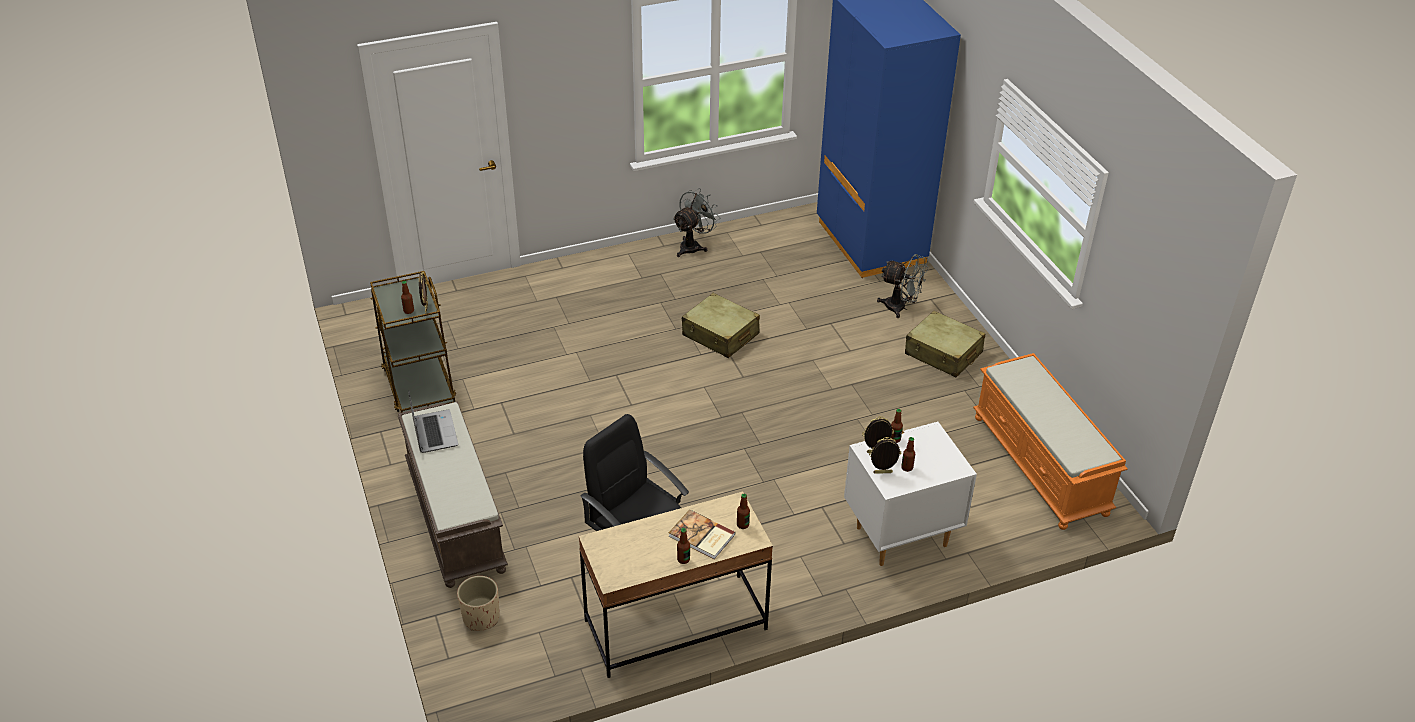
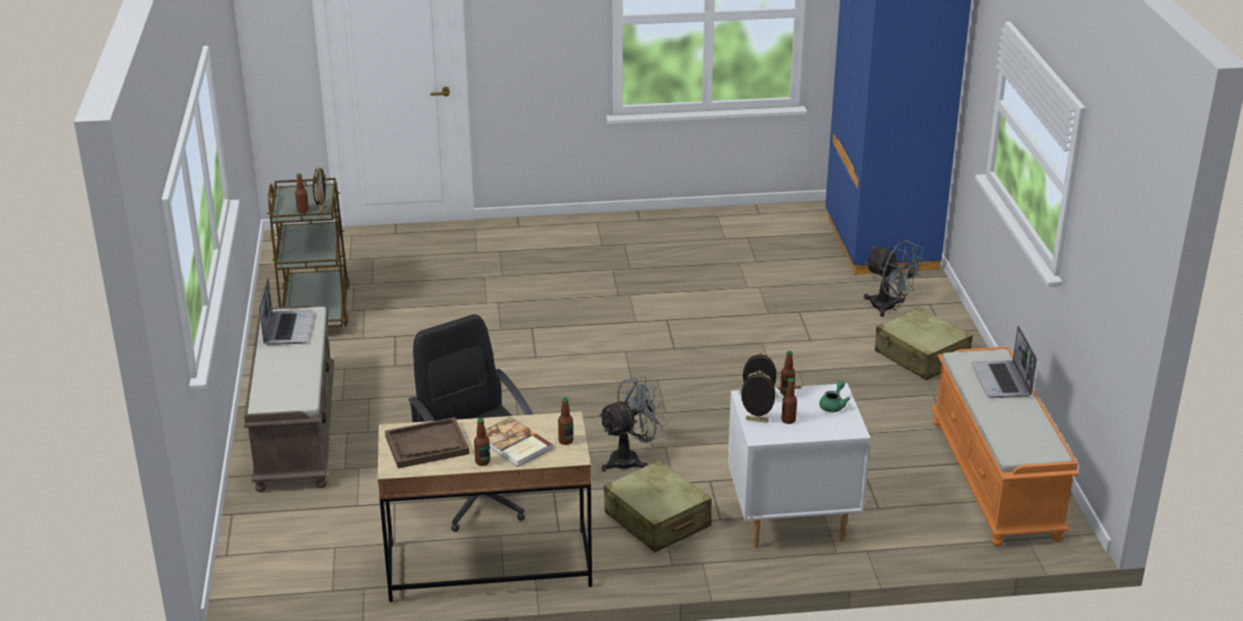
camera: 15 degrees right, 10 degrees down
(481, 617) = (279, 524): beige planter -> none
(629, 550) = (426, 445): none -> brown tray
(693, 246) = (673, 224): grey fan -> grey fan (630, 459)
(720, 335) = (666, 307): beige suitcase -> beige suitcase (657, 520)
(936, 446) = (833, 405): none -> green teapot
(1042, 389) = (1002, 381): none -> laptop

